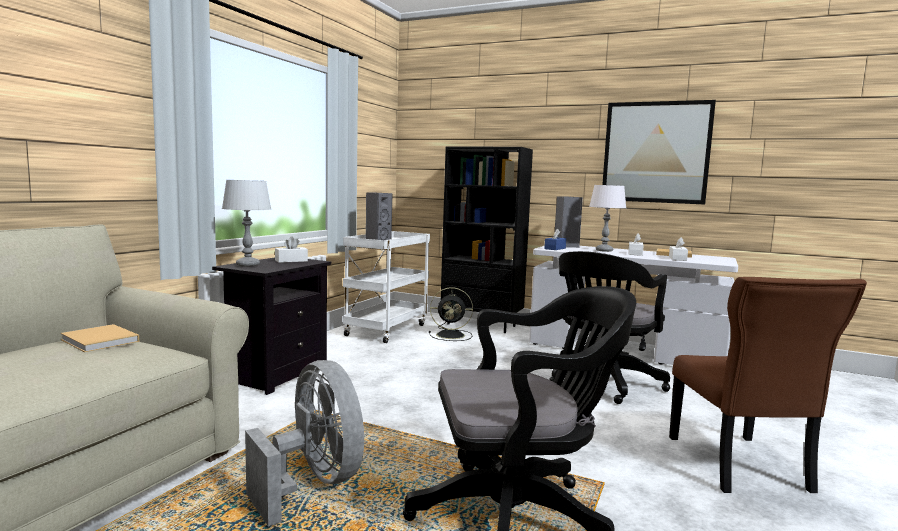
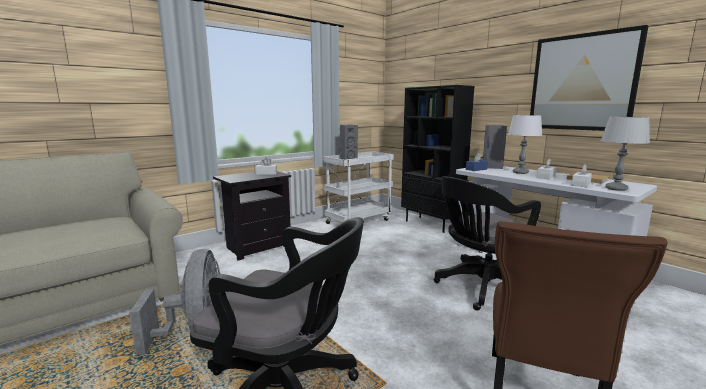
camera: 25 degrees right, 5 degrees up
(101, 341) = (103, 222): beige book -> none
(247, 265) = (234, 176): grey table lamp -> grey table lamp (615, 189)
(452, 335) = (400, 230): black fan -> none

